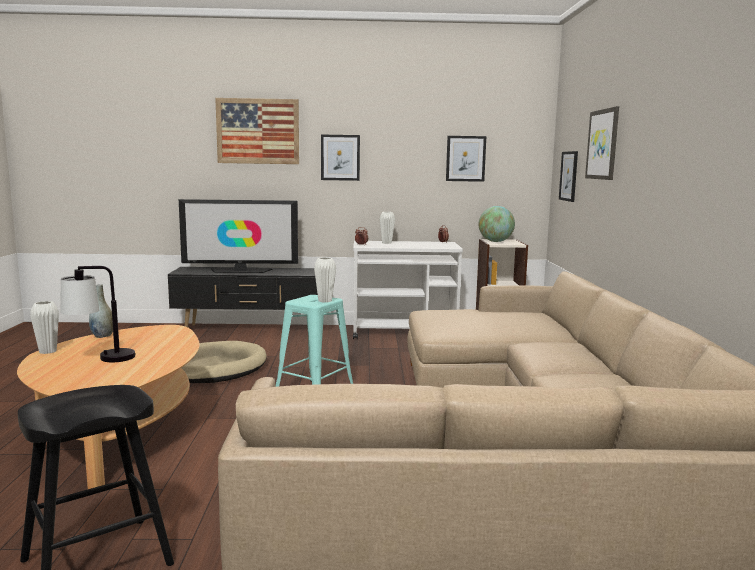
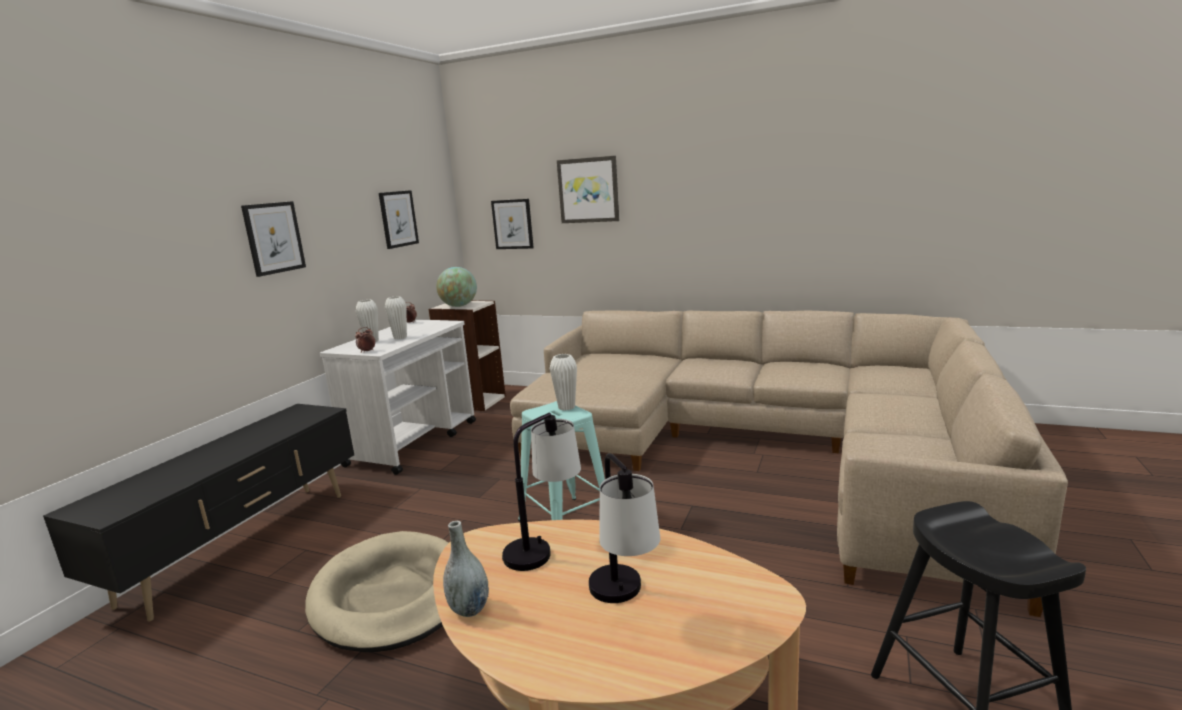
camera: 65 degrees left, 5 degrees up
(48, 351) = (531, 670): white vase -> white vase (400, 337)
(164, 340) = (544, 546): none -> table lamp
(240, 271) = (204, 461): television -> none
(258, 131) = (138, 210): picture -> none

